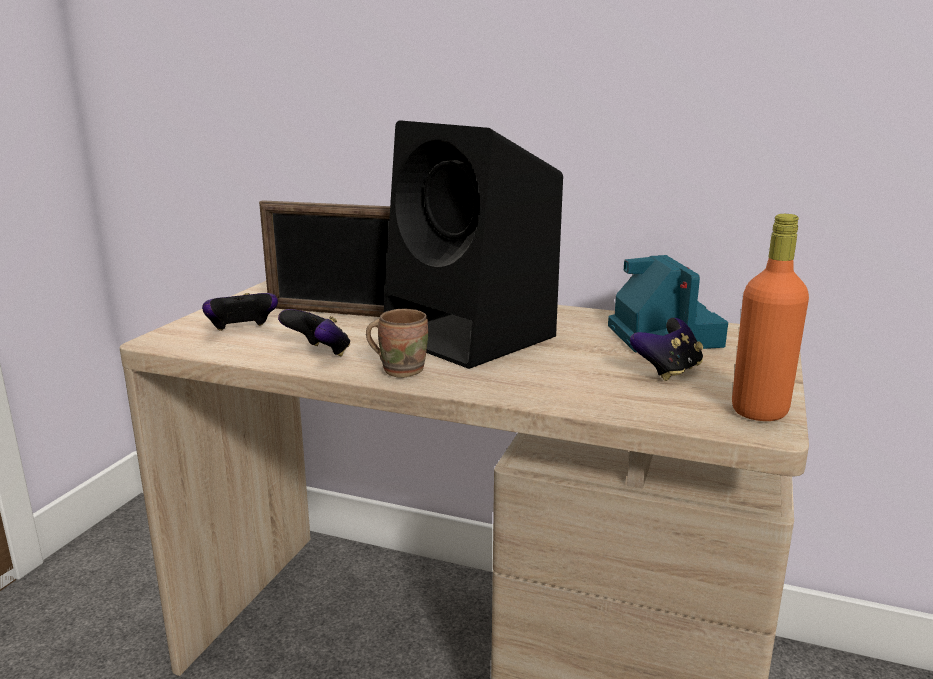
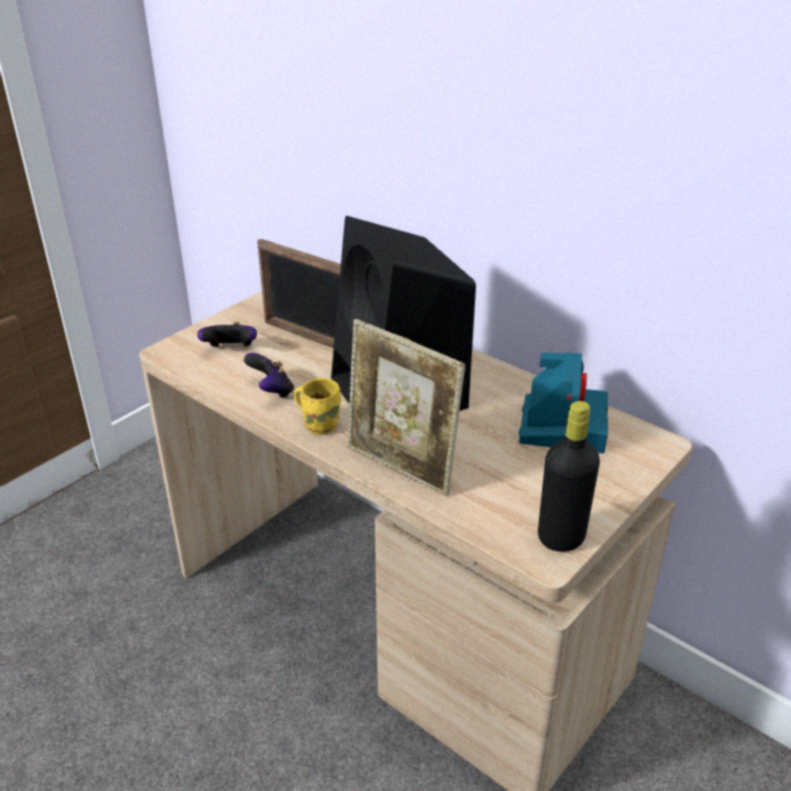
camera: 20 degrees right, 15 degrees up
(401, 369) = (320, 424): brown mug -> yellow mug
(528, 388) = (401, 468): none -> picture frame
(668, 371) = (527, 473): game controller -> none
(759, 411) = (561, 537): orange bottle -> black bottle

